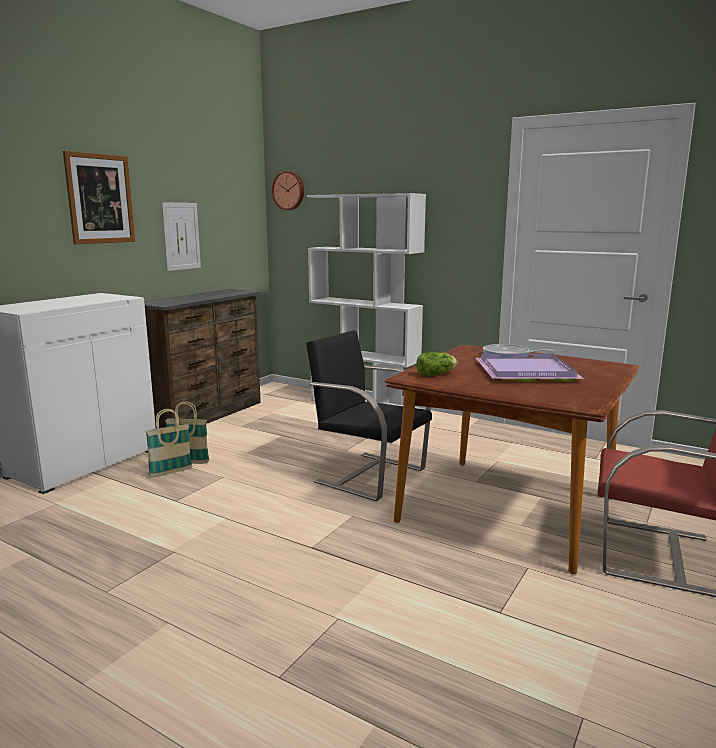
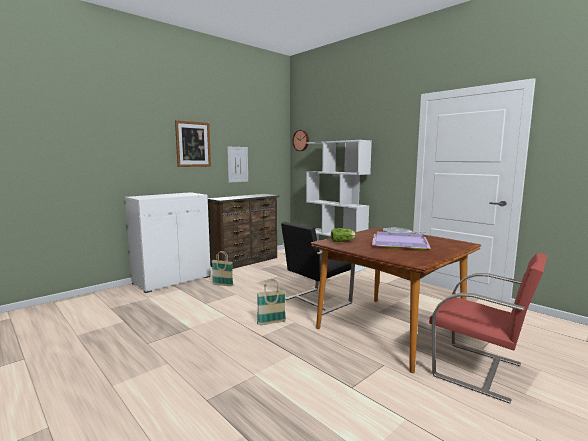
camera: 15 degrees right, 5 degrees down
(171, 472) = (211, 289): basket -> basket (271, 322)
(369, 475) = (316, 301): black chair -> black chair turned 90 degrees counterclockwise

